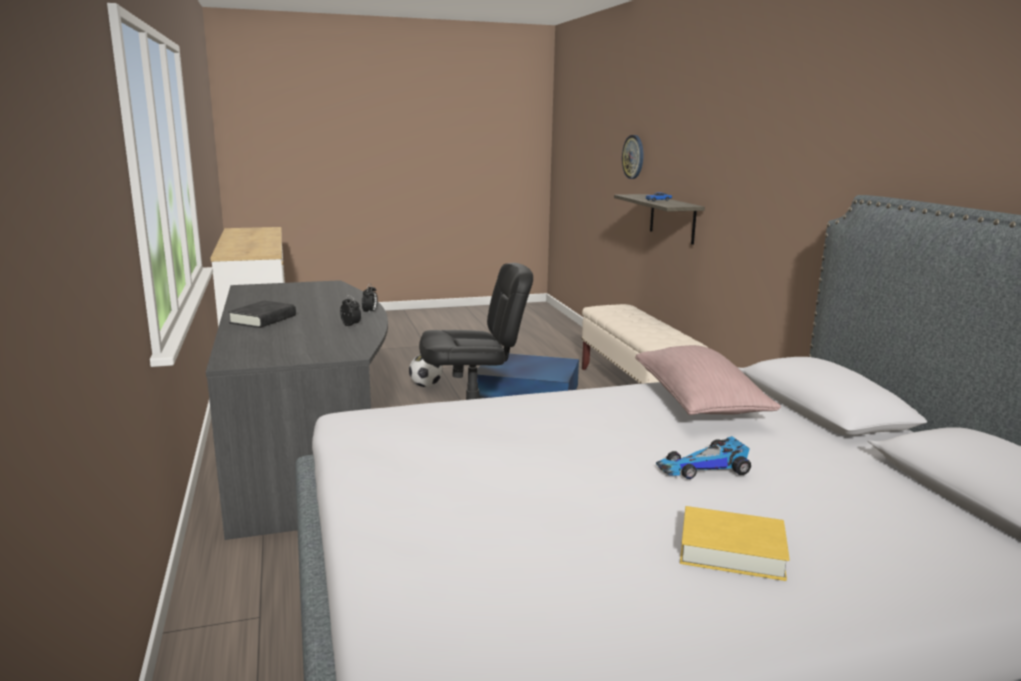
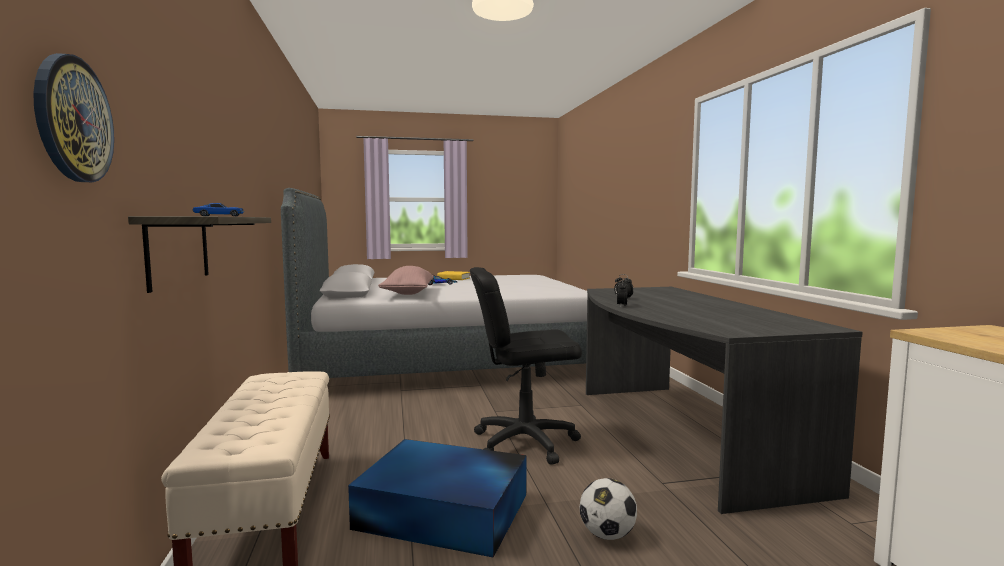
camera: 175 degrees left, 10 degrees down
(263, 319) = (704, 302): black book -> none

